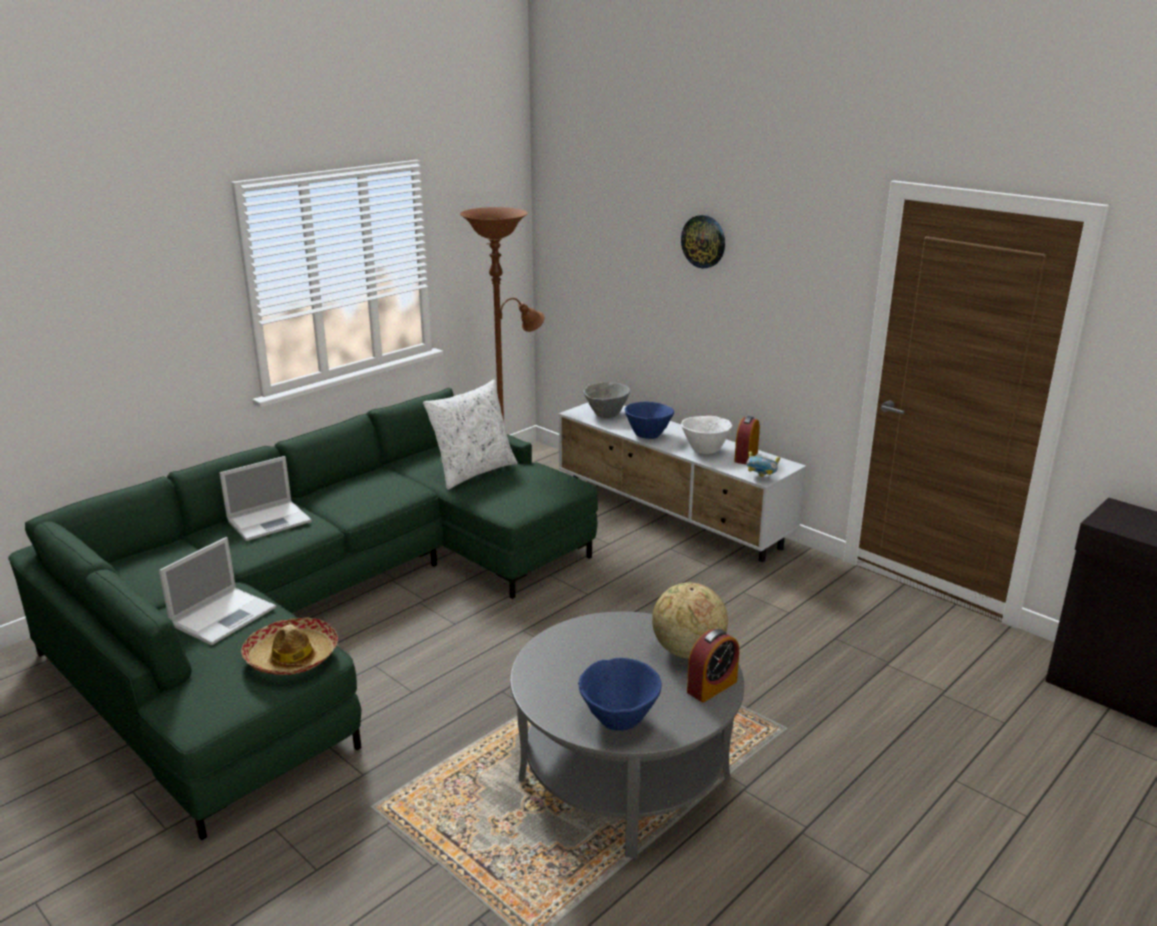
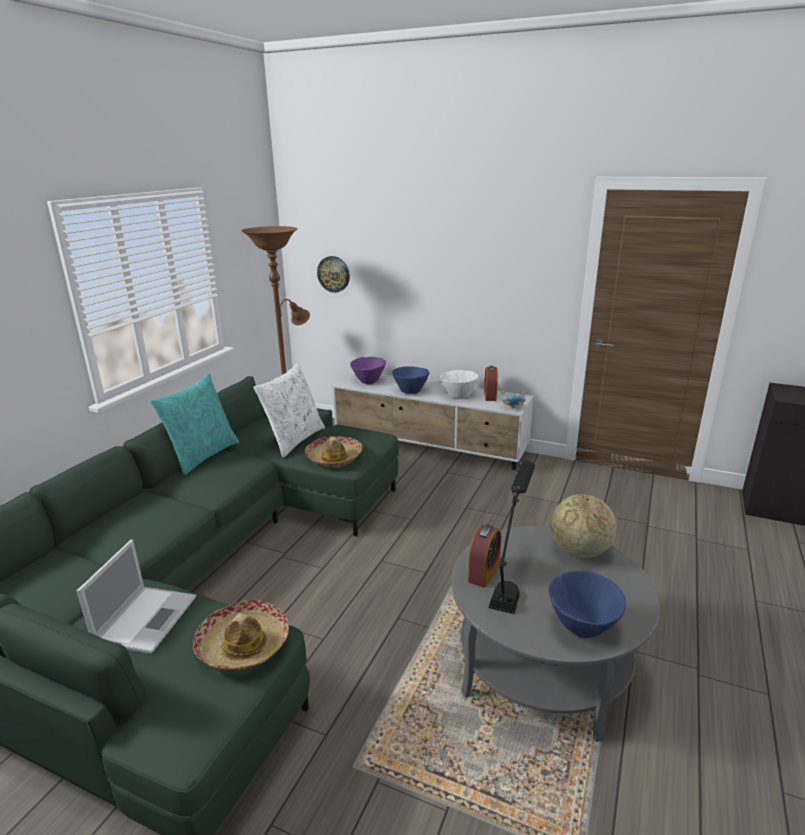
camera: 20 degrees left, 0 degrees up
(270, 520) = (140, 513): laptop -> none
(365, 472) = (202, 455): none -> turquoise pillow
(502, 500) = (334, 457): none -> hat
(582, 663) = (510, 582): none -> black table lamp
(606, 415) = (368, 381): grey bowl -> purple bowl
(703, 241) = (438, 239): wall clock -> wall clock (333, 274)
(712, 686) = (622, 577): alarm clock -> alarm clock (484, 572)

